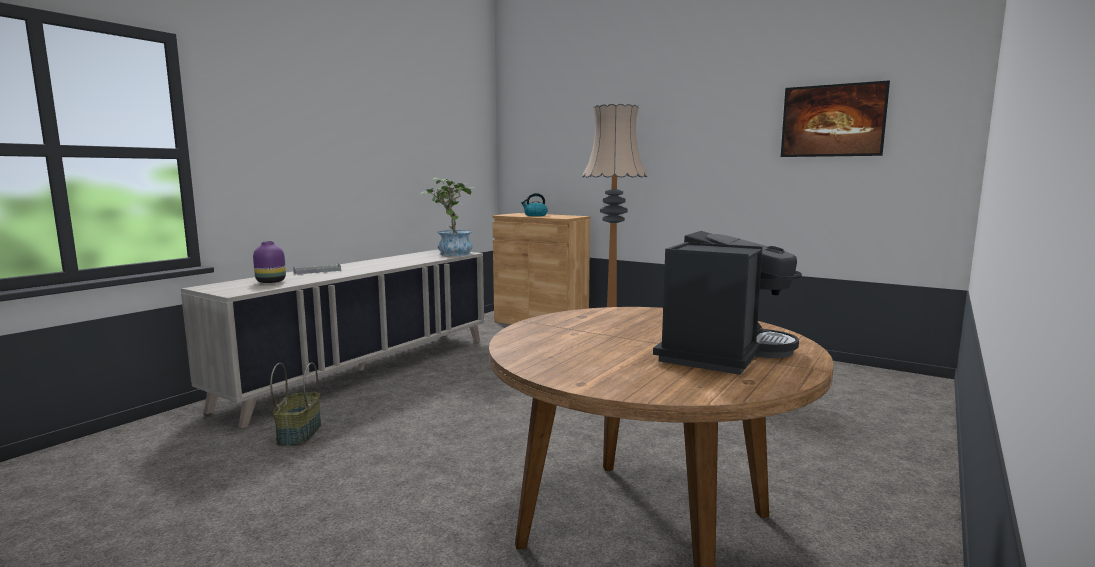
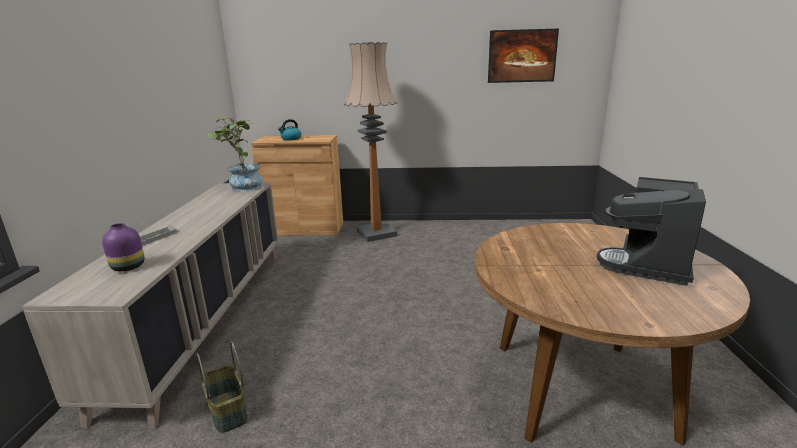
camera: 30 degrees left, 10 degrees up
(721, 352) = (649, 263): coffee machine -> coffee machine turned 150 degrees counterclockwise

